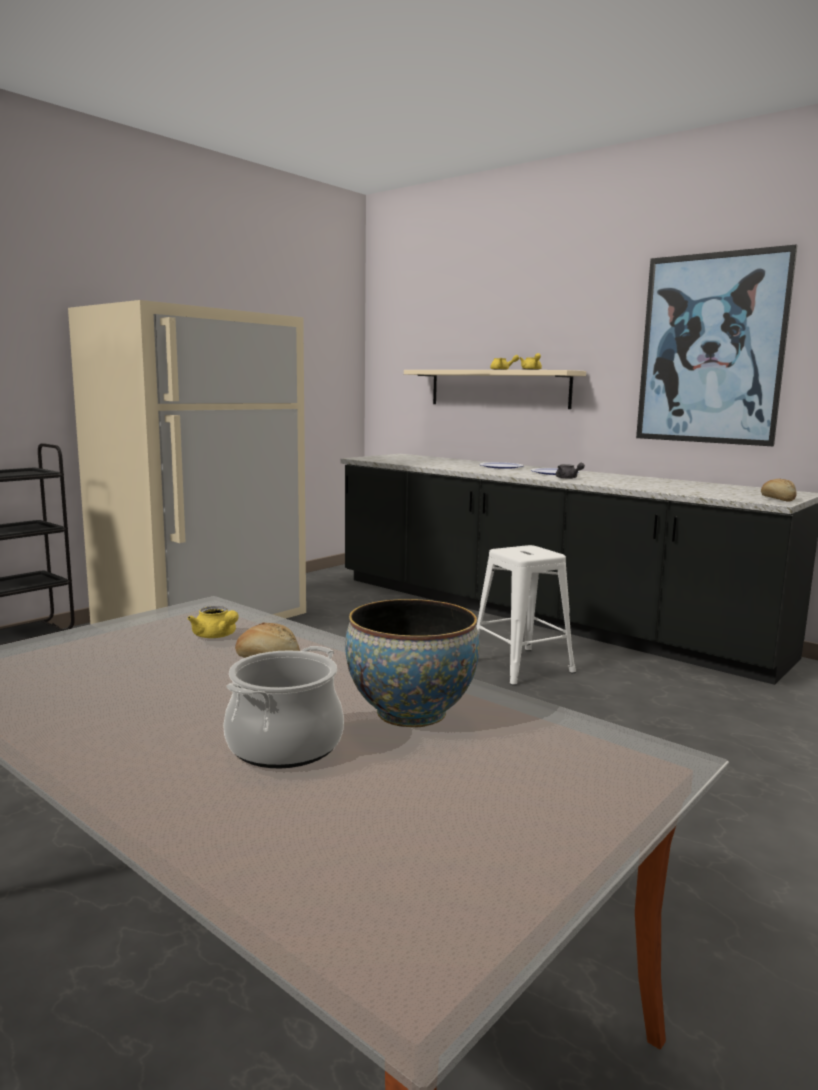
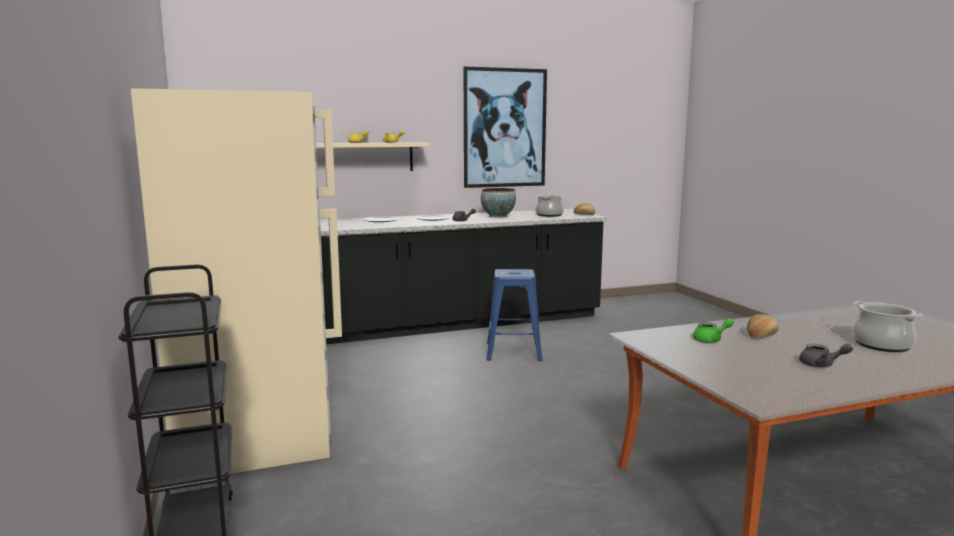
camera: 60 degrees left, 0 degrees up
(120, 698) = (821, 365): none -> grey teapot
(216, 636) = (711, 340): yellow teapot -> green teapot
(411, 713) = (840, 325): bowl -> bowl (498, 216)
(521, 666) = (513, 351): white stool -> blue stool
(718, 491) = (549, 215): none -> cooking pot

